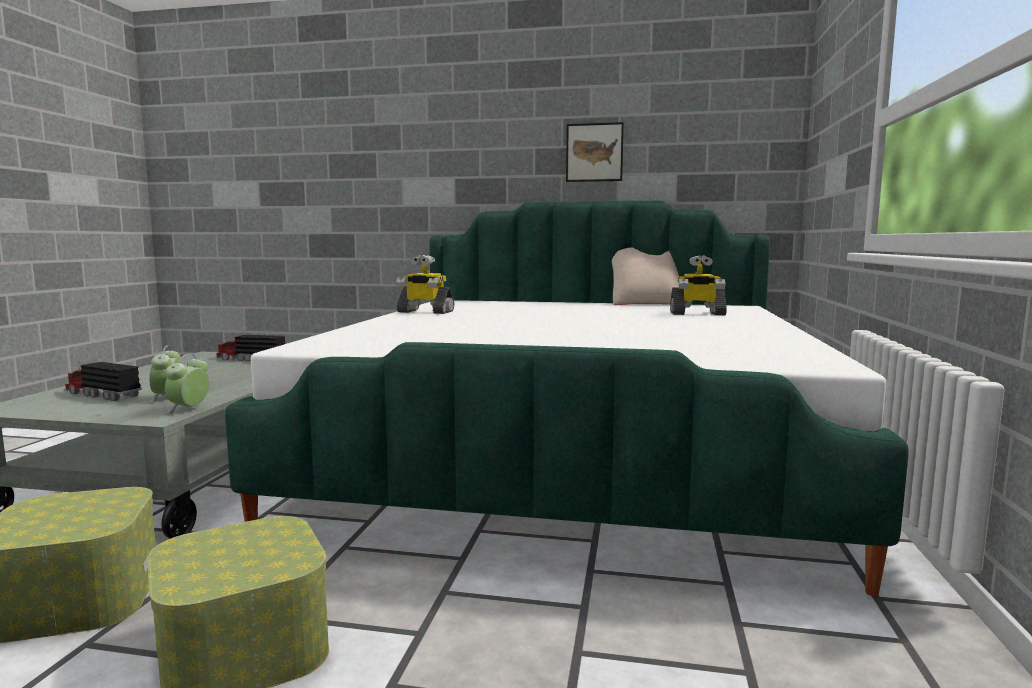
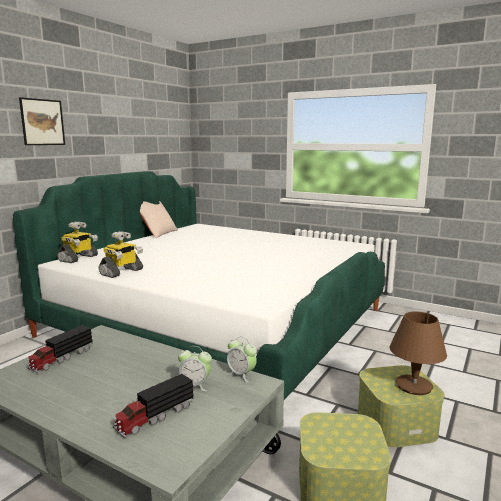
camera: 70 degrees left, 5 degrees up
(222, 569) = (414, 386): none -> brown table lamp
(594, 152) = (108, 140): picture -> picture (42, 122)
(697, 314) = (215, 234): toy robot -> toy robot (78, 258)

